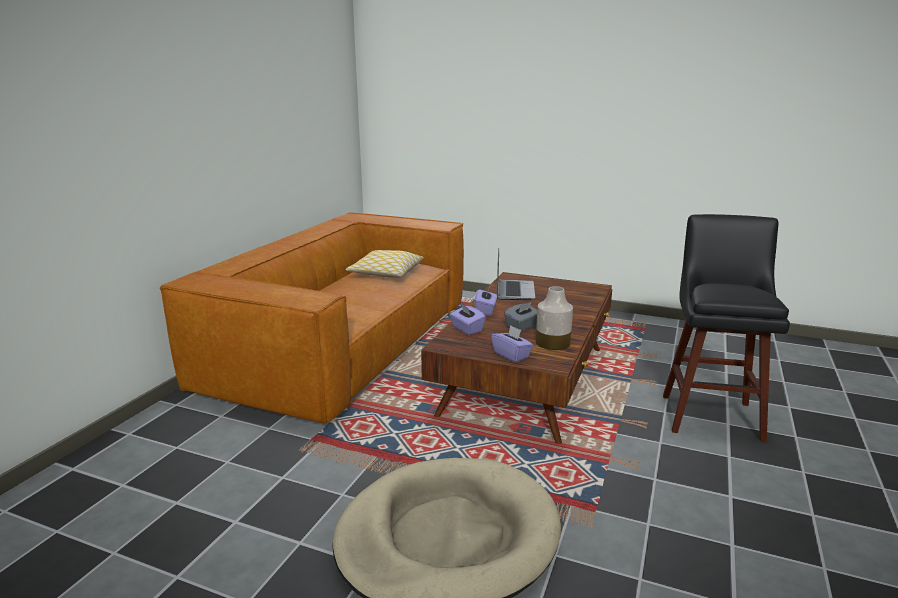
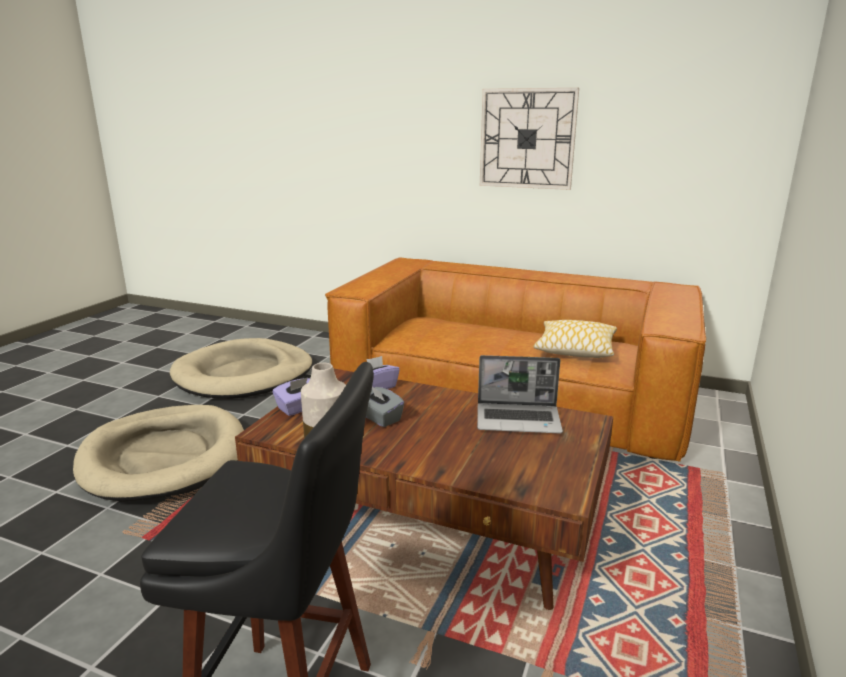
camera: 90 degrees right, 0 degrees up
(202, 517) = (244, 375): none -> beige dog bed
(239, 118) = (527, 139): none -> wall clock
(485, 311) = (436, 398): purple tissue box -> none

